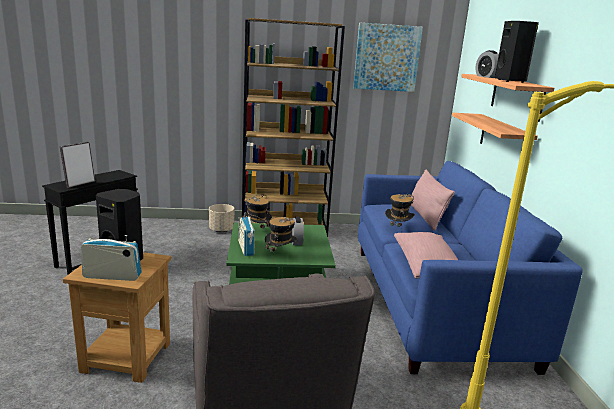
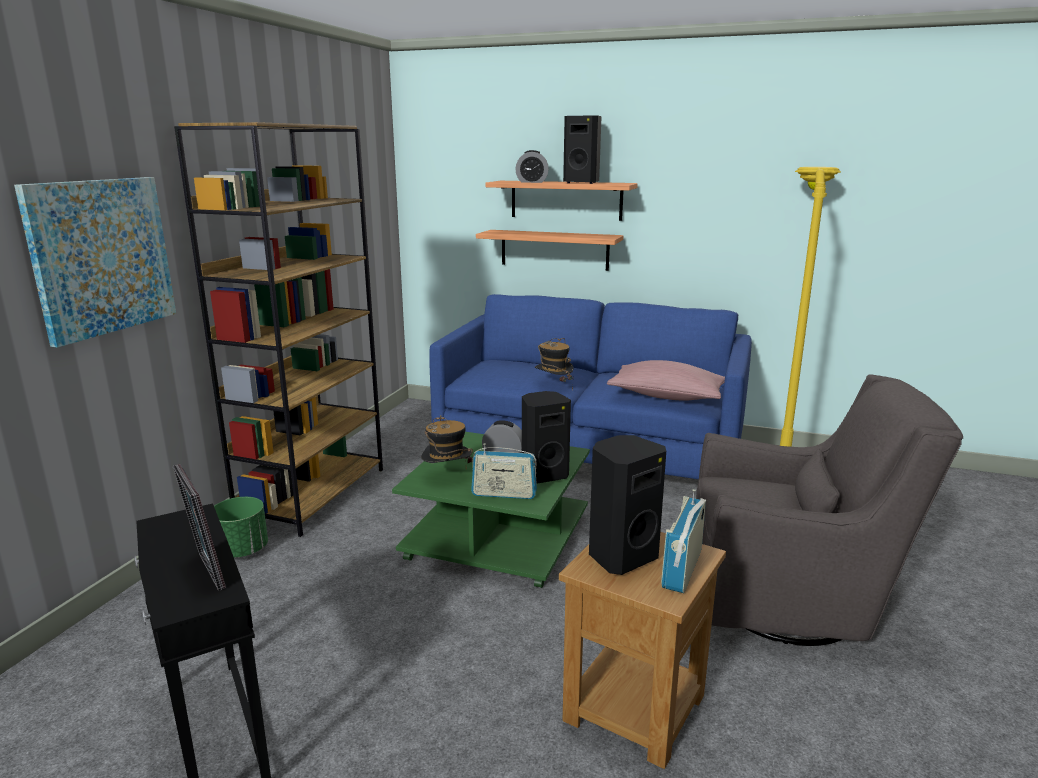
camera: 65 degrees left, 0 degrees up
(221, 230) = (242, 551): beige planter -> green planter
(280, 255) = (543, 475): hat -> black speaker
(386, 57) = (340, 173): picture -> picture (101, 257)
(425, 216) = (527, 365): pink pillow -> none

